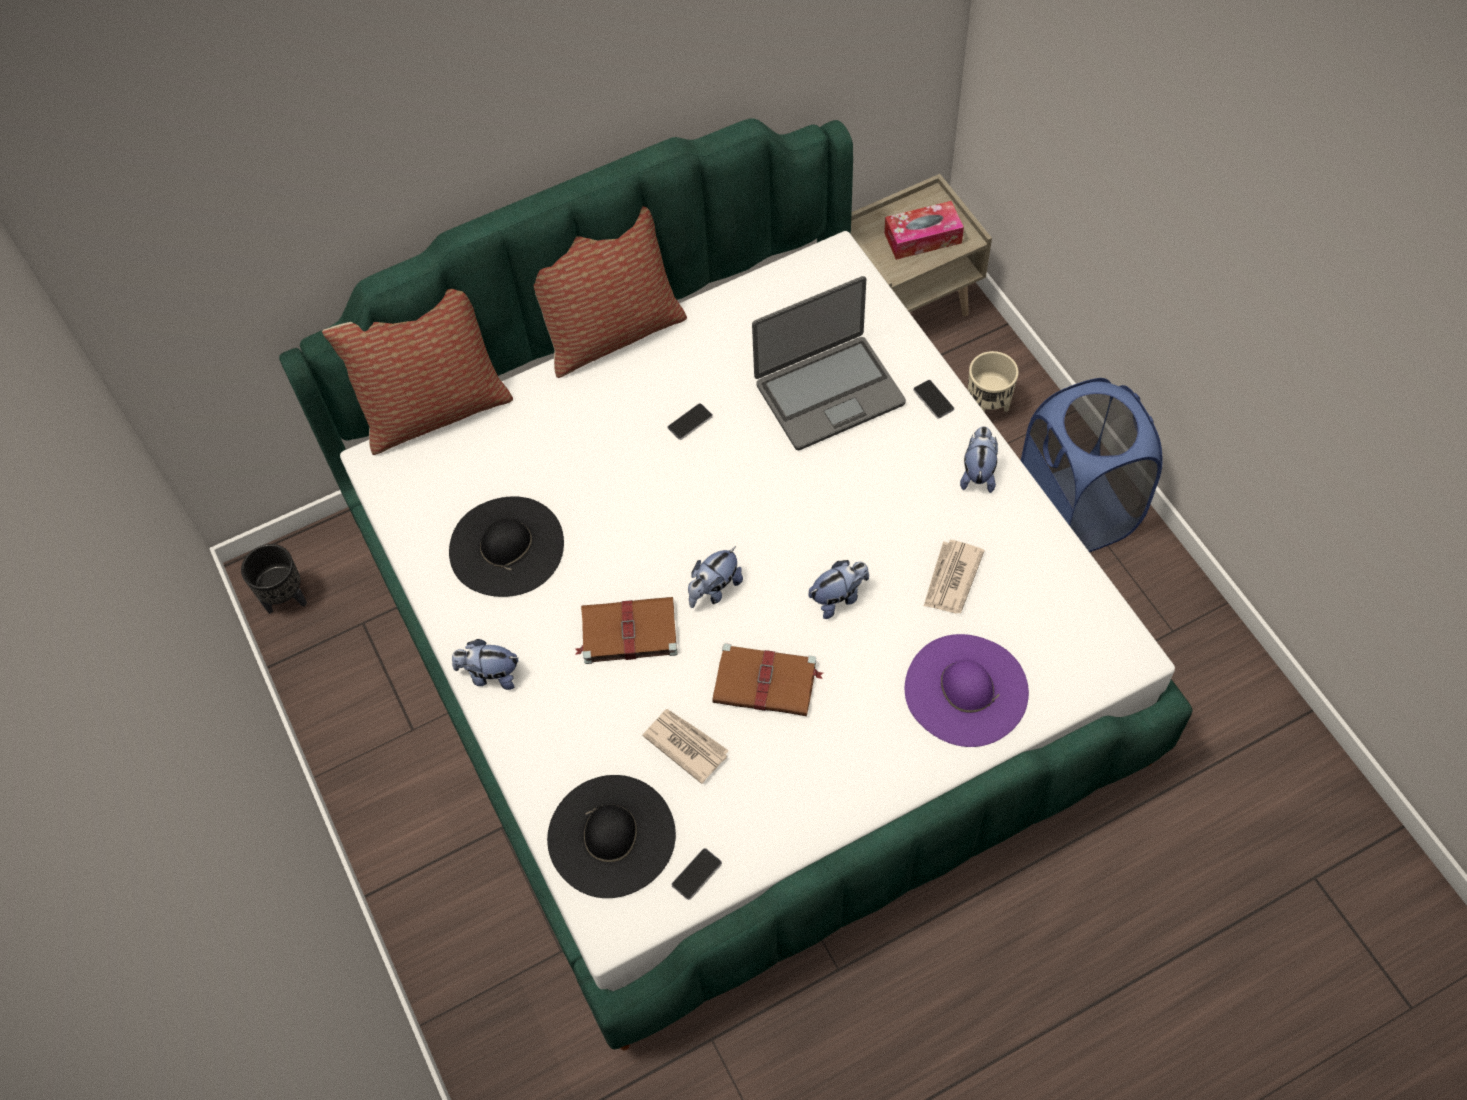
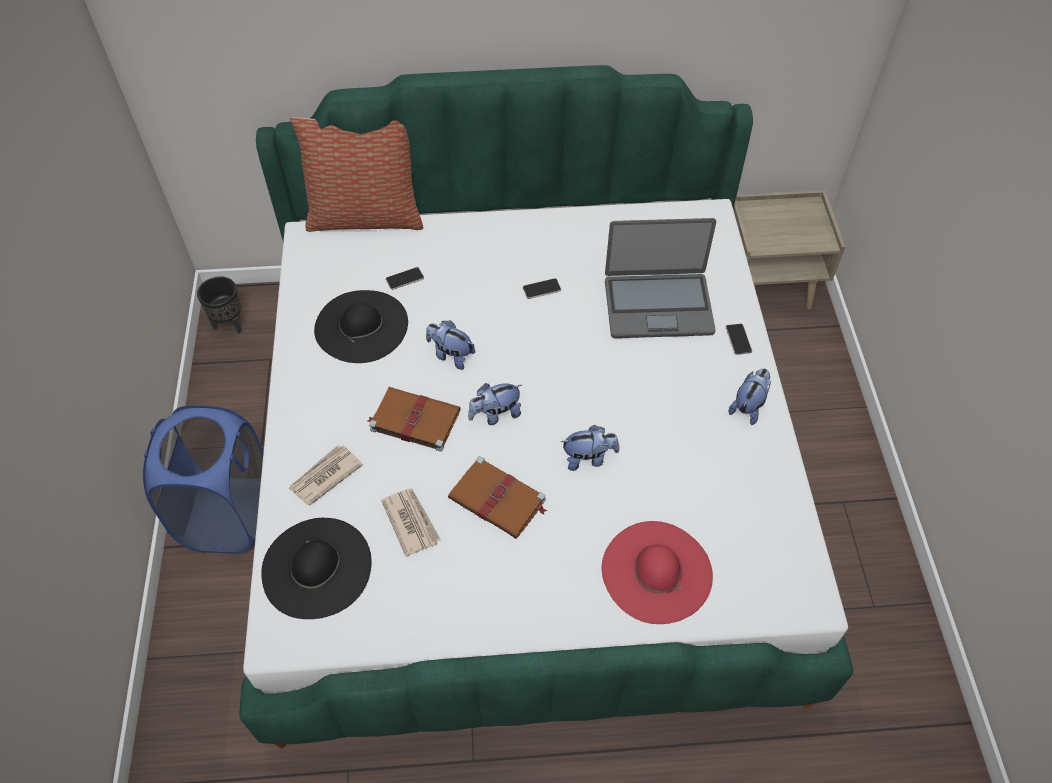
camera: 20 degrees right, 5 degrees down
(490, 675) = (297, 411): plush toy -> plush toy (451, 355)
(611, 331) = (518, 208): pillow -> none
(696, 874) = (364, 626): phone -> phone (405, 279)
(922, 238) = (791, 230): tissue box -> none
(951, 579) = (687, 479): newspaper -> newspaper (324, 476)
(966, 690) = (656, 571): purple hat -> red hat
(986, 409) = (794, 380): beige planter -> none
(1076, 511) = (833, 481): blue laundry basket -> blue laundry basket (229, 515)

